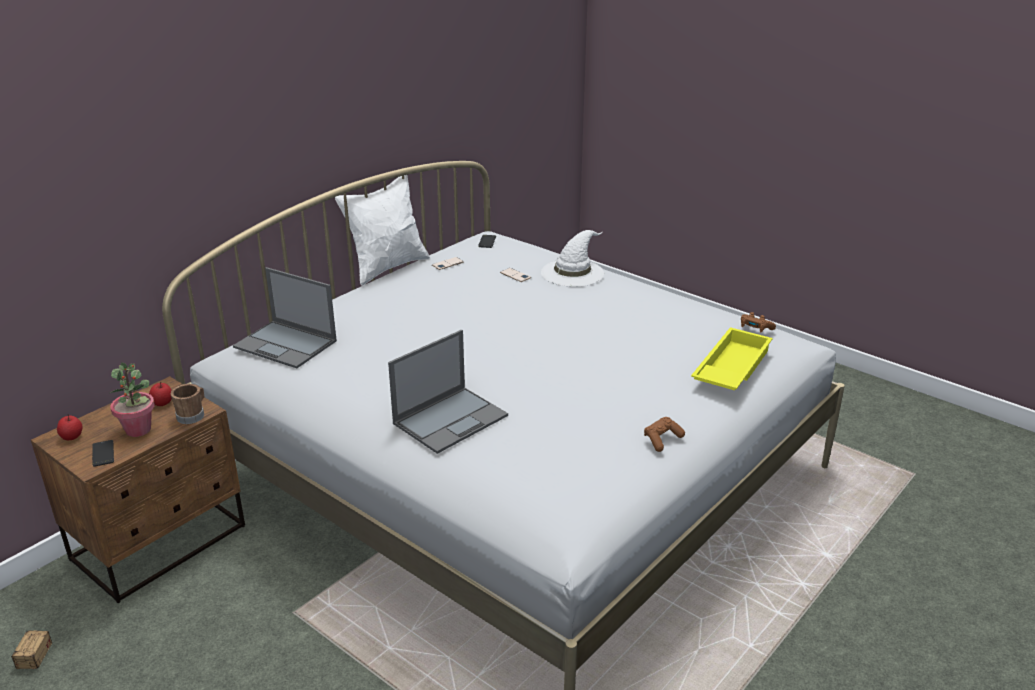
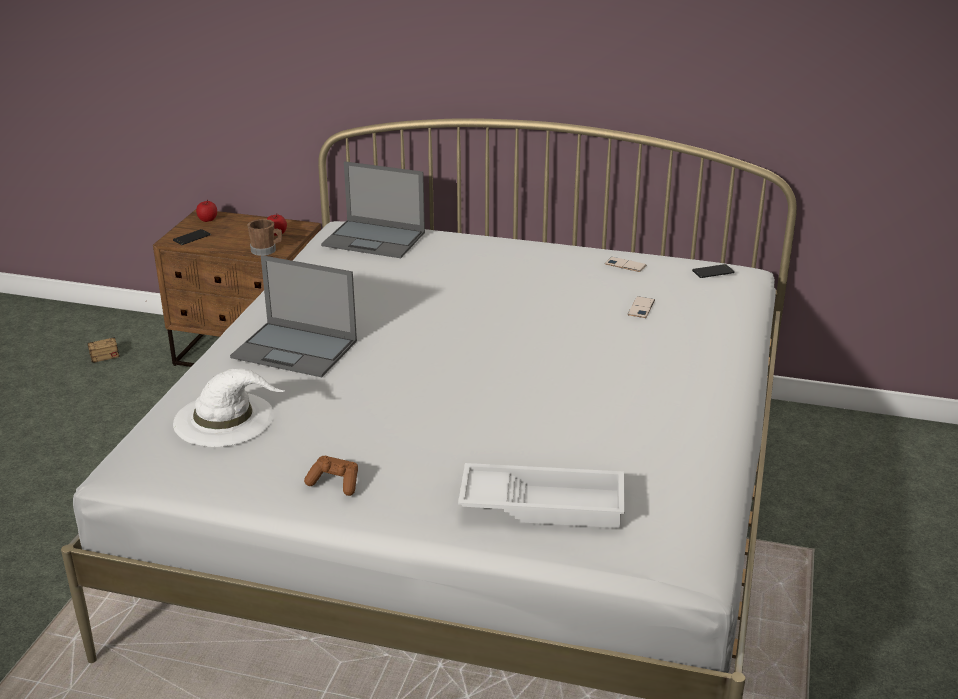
camera: 65 degrees right, 0 degrees up
(138, 429) = (232, 238): potted plant -> none
(286, 344) = (375, 239): laptop -> laptop turned 75 degrees counterclockwise
(387, 267) = (588, 240): white pillow -> none
(573, 272) = (693, 340): white hat -> white hat (225, 419)
(730, 368) = (543, 503): yellow tray -> white tray
(755, 328) = (681, 508): brown game controller -> none

